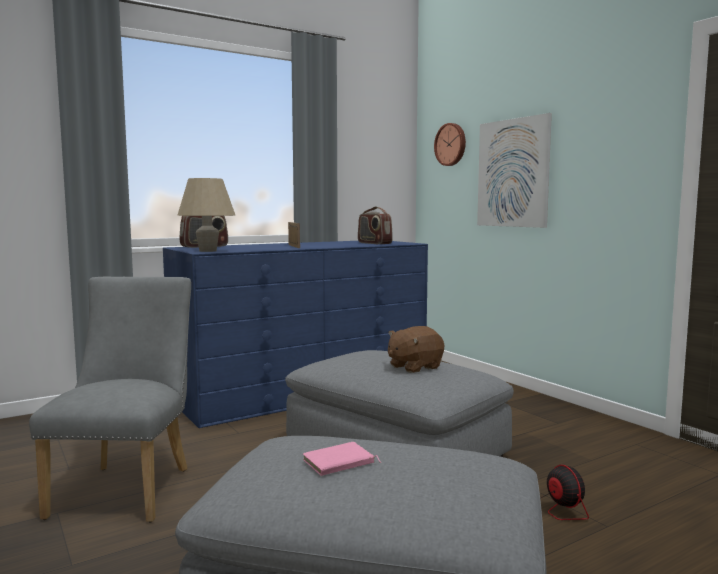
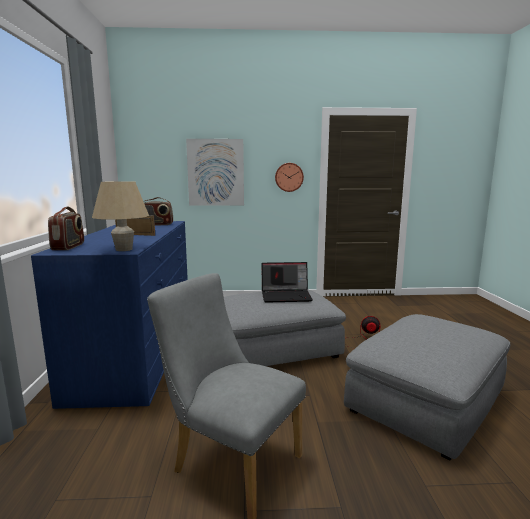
camera: 60 degrees left, 5 degrees up
(339, 463) = (427, 340): pink book -> none
(414, 367) = (286, 296): brown plush toy -> laptop
(451, 144) = (157, 149): wall clock -> wall clock (289, 177)

